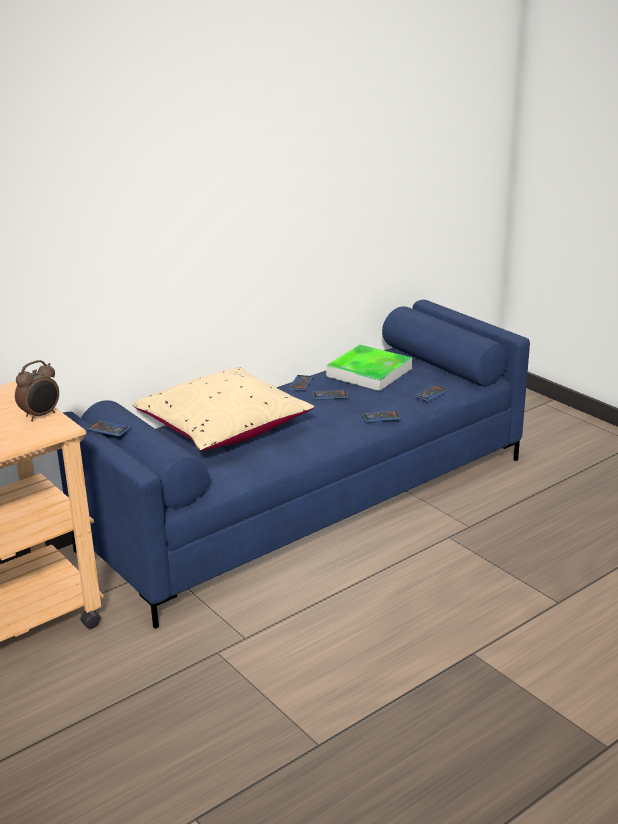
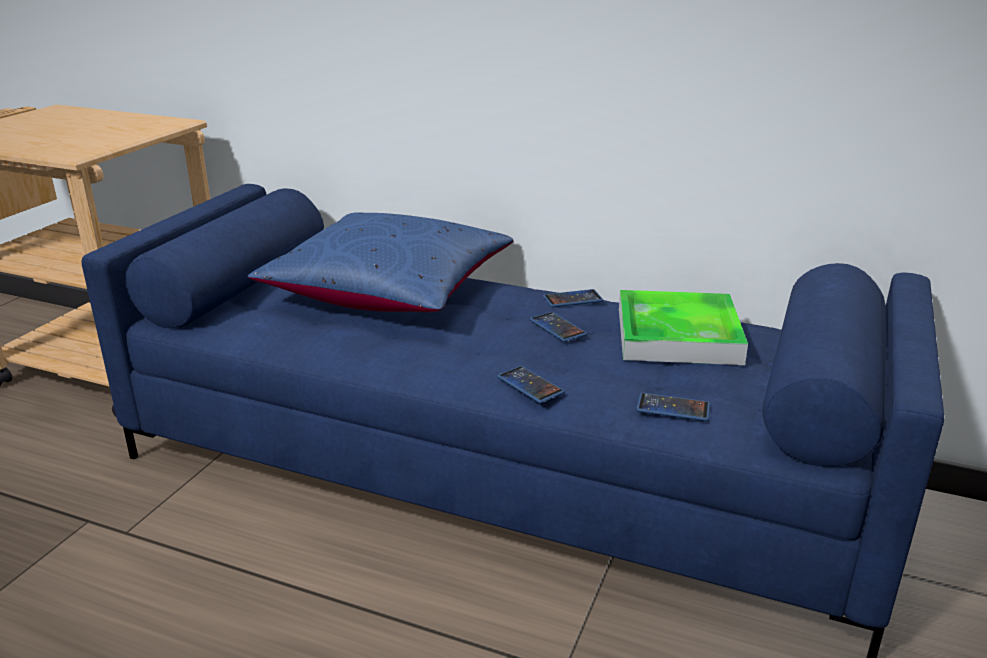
camera: 60 degrees right, 0 degrees up
(41, 415) = (104, 142): alarm clock -> none
(108, 429) = (212, 206): phone -> none
(224, 427) = (389, 290): beige pillow -> blue pillow

